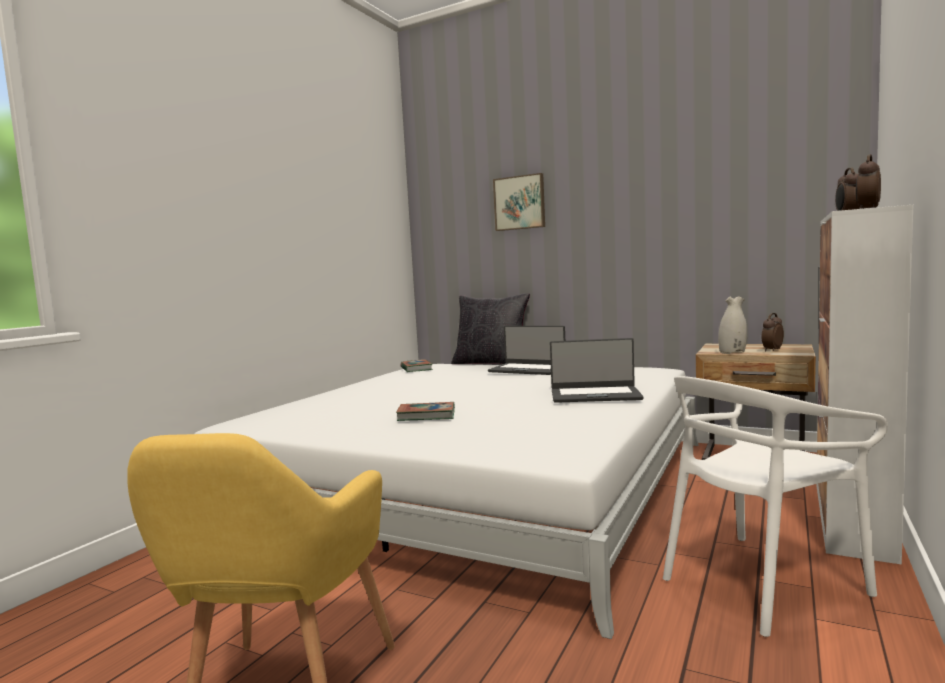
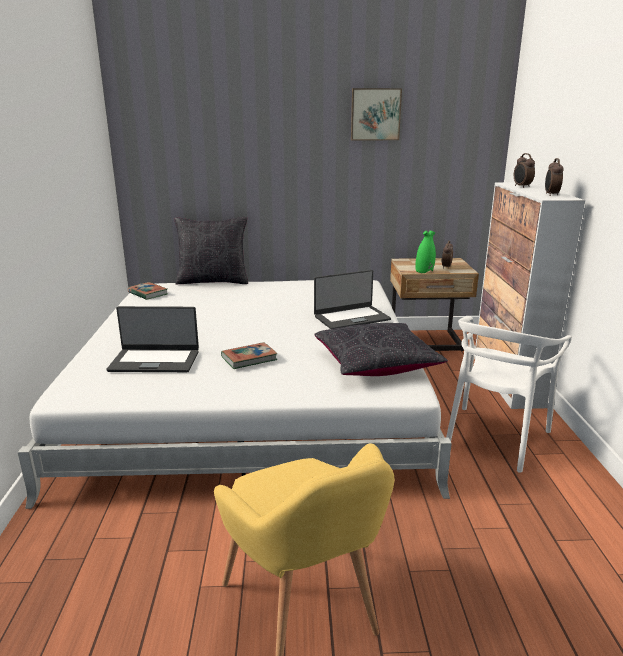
camera: 30 degrees left, 15 degrees up
(520, 203) = (235, 131): picture -> picture (375, 114)
(527, 369) = (263, 290): laptop -> laptop (155, 361)
(562, 433) = (376, 364): none -> black pillow
(732, 352) = (424, 271): white vase -> green vase

